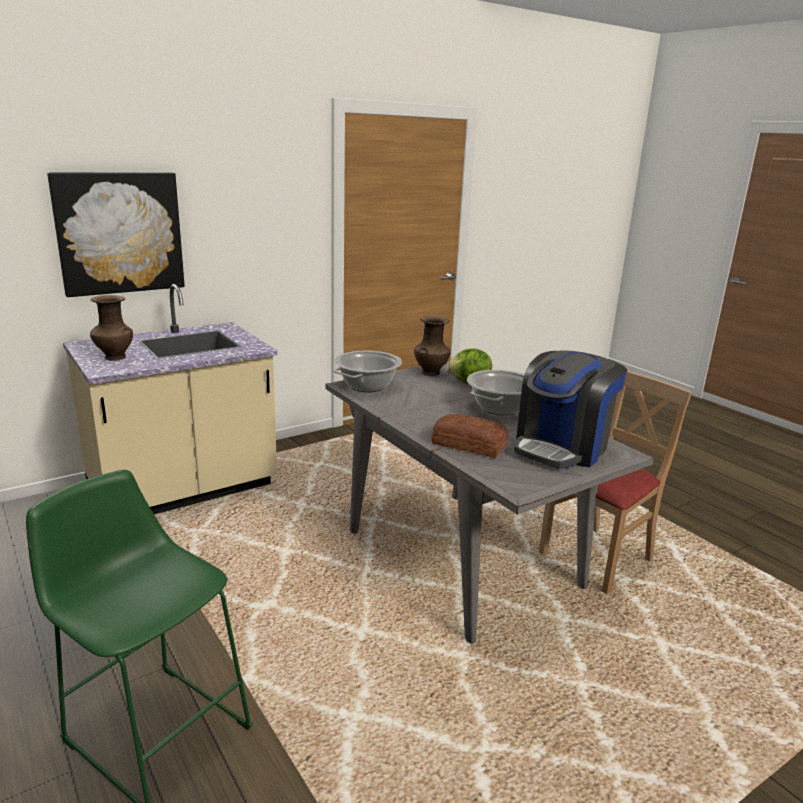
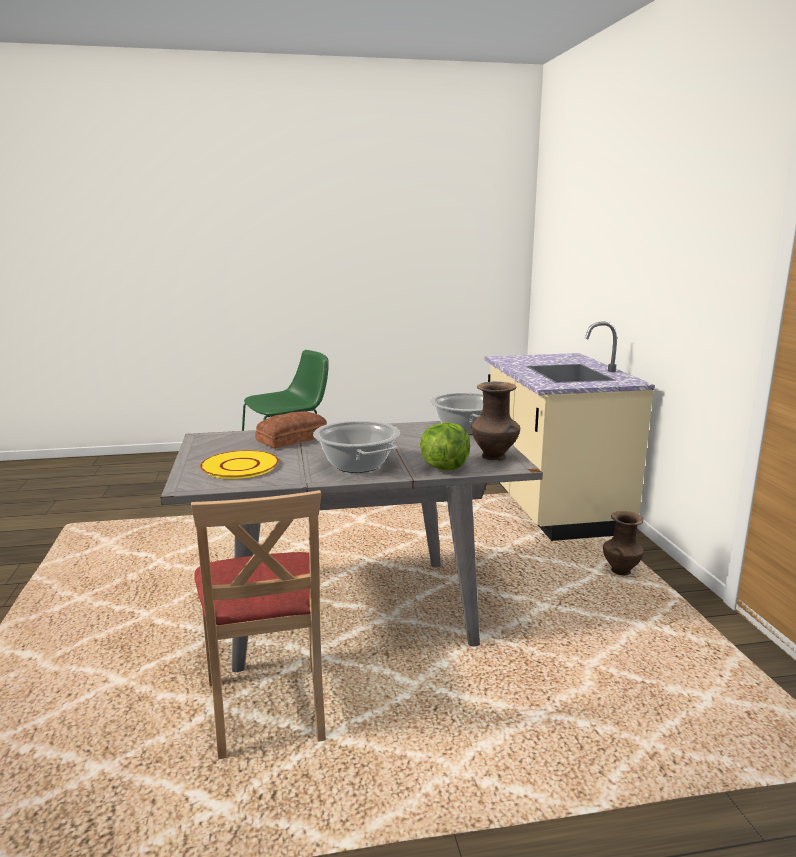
camera: 115 degrees right, 5 degrees down
(114, 357) = (532, 359): brown vase -> brown vase (620, 571)
(119, 233) = (619, 271): picture -> none
(562, 447) = (239, 466): coffee machine -> yellow plate

